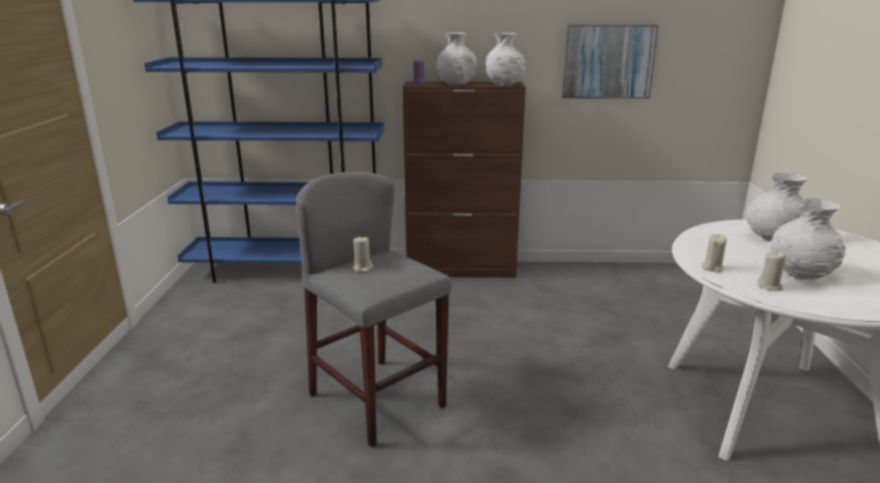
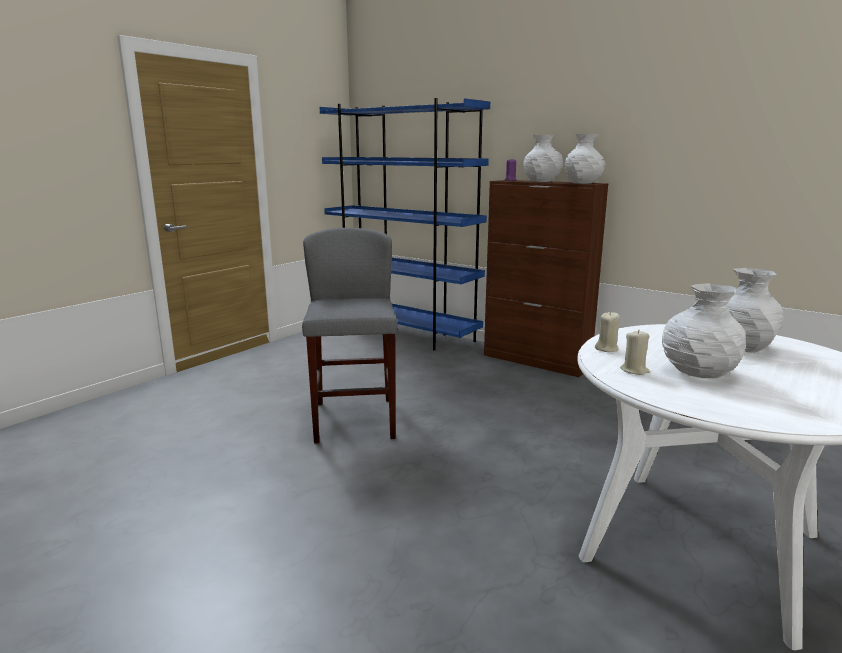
camera: 35 degrees right, 5 degrees down
(363, 268) = (341, 300): beige candle -> none
(608, 61) = (703, 165): picture -> none

